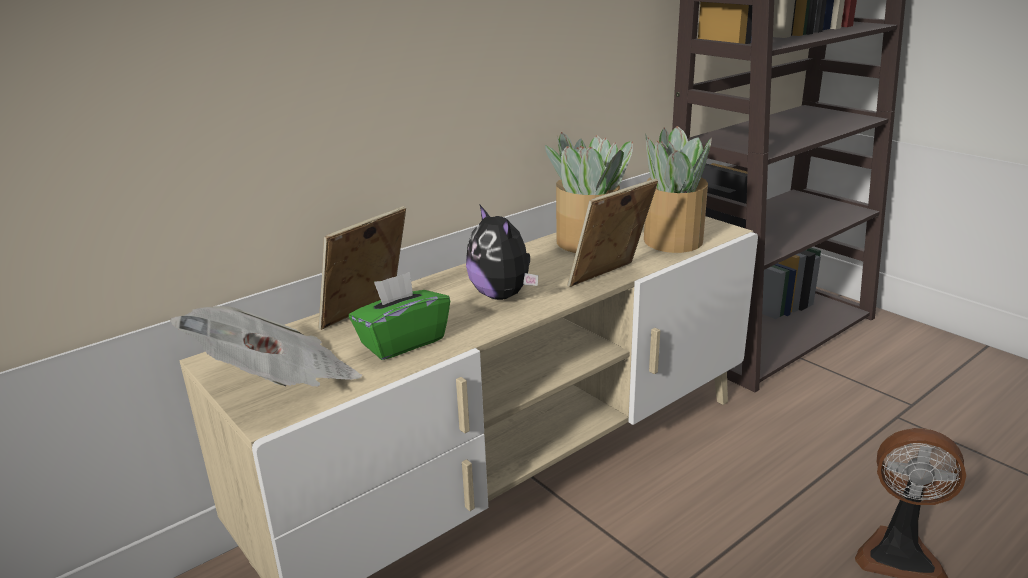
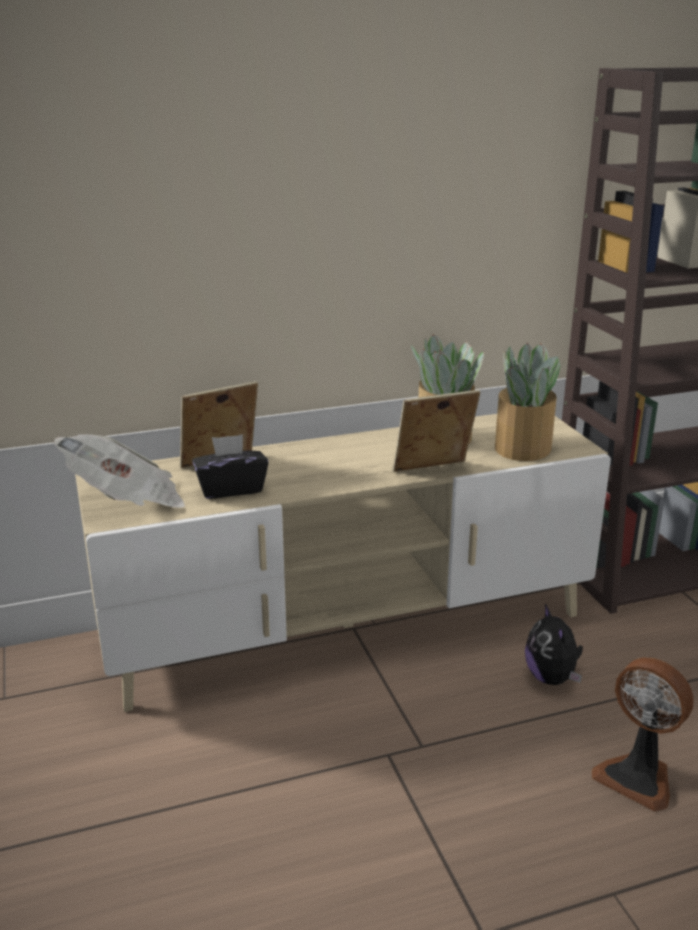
camera: 20 degrees right, 0 degrees up
(402, 342) = (231, 489): green tissue box -> black tissue box
(502, 295) = (334, 468): plush toy -> plush toy (552, 678)

